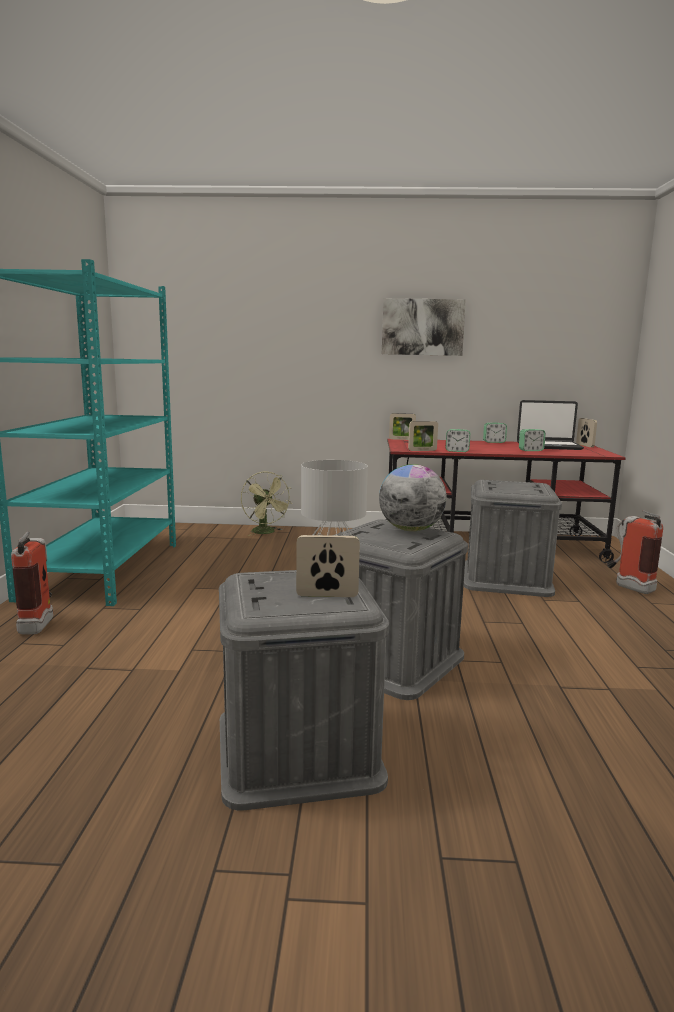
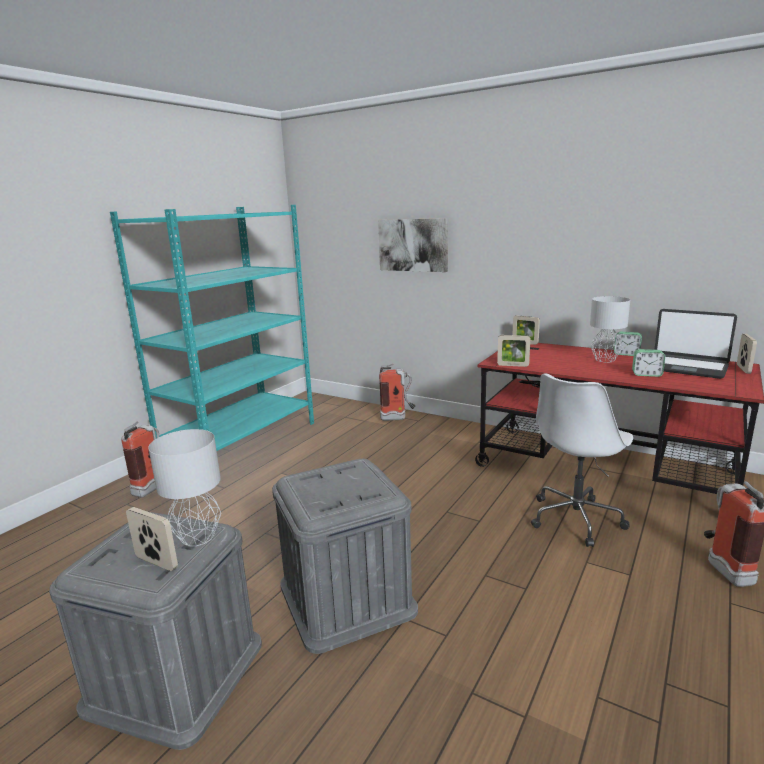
camera: 30 degrees right, 5 degrees up
(266, 532) = (398, 418): green fan -> fire extinguisher
(410, 530) = (362, 481): globe -> none
(422, 327) = (552, 224): picture -> picture (413, 245)
(457, 451) = (551, 369): alarm clock -> none
(485, 445) = (604, 360): none -> grey table lamp
(506, 578) = (574, 521): grey storage box -> white office chair

